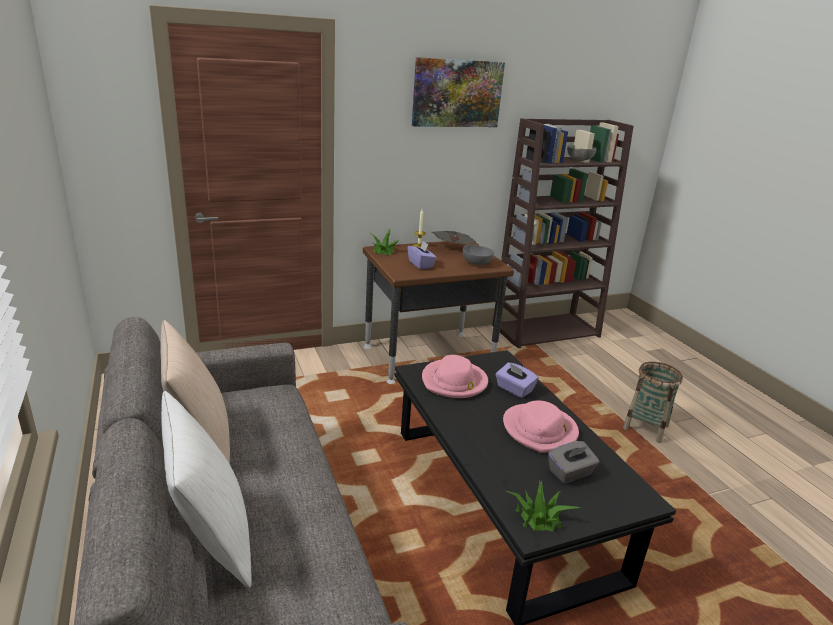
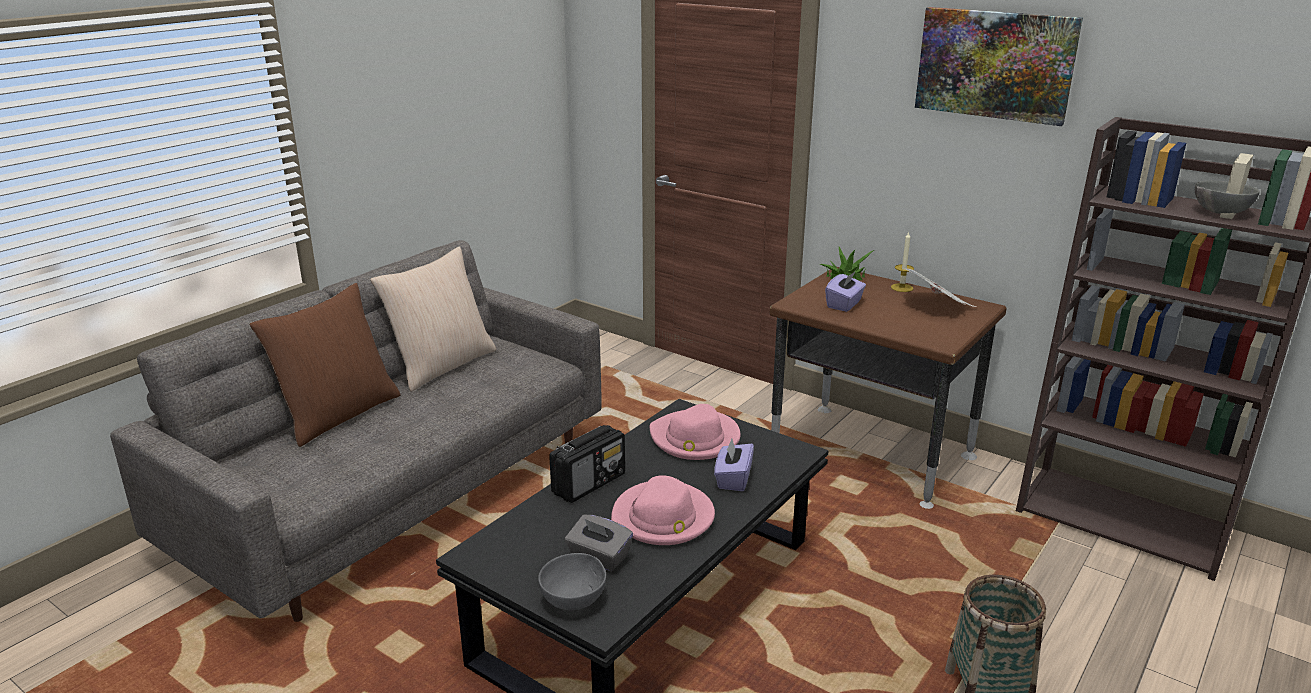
camera: 60 degrees right, 0 degrees up
(212, 538) = (338, 414): white pillow -> brown pillow
(474, 442) = (589, 483): none -> radio
(477, 263) = (920, 329): grey bowl -> grey bowl (575, 599)
(538, 517) = (499, 554): potted plant -> none

